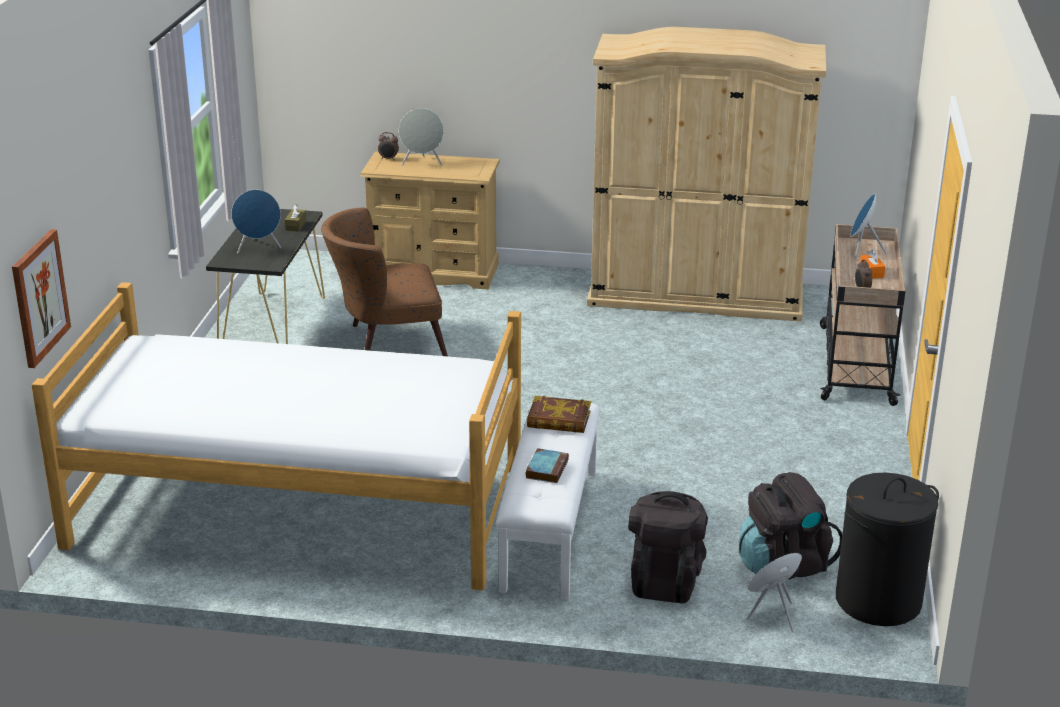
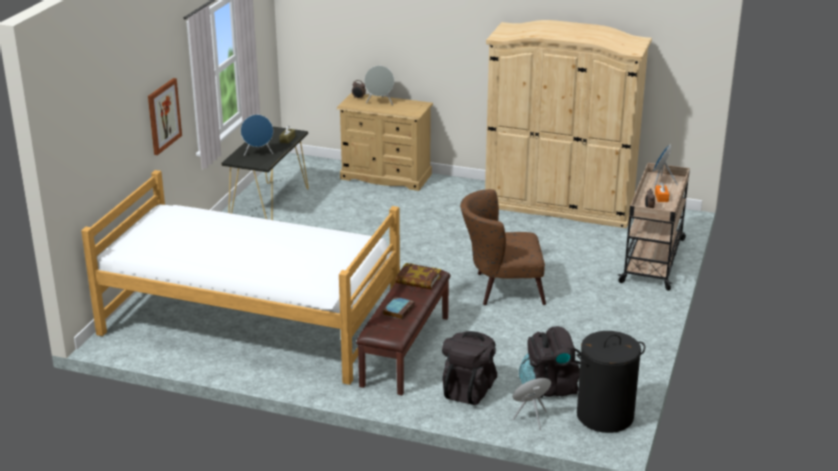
camera: 10 degrees right, 0 degrees up
(39, 297) = (91, 176): picture -> picture (163, 116)
(386, 341) = (339, 221): brown armchair -> brown armchair (501, 288)
(548, 529) = (404, 350): white bench -> brown bench

